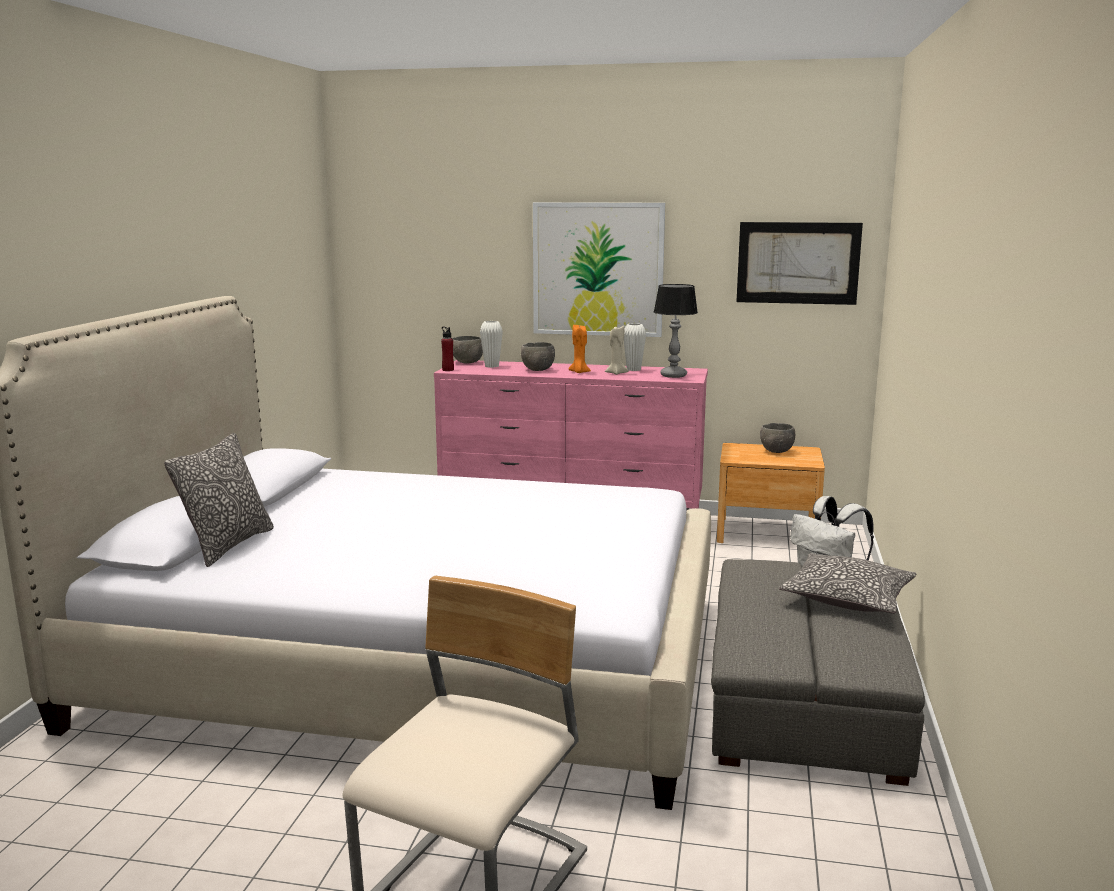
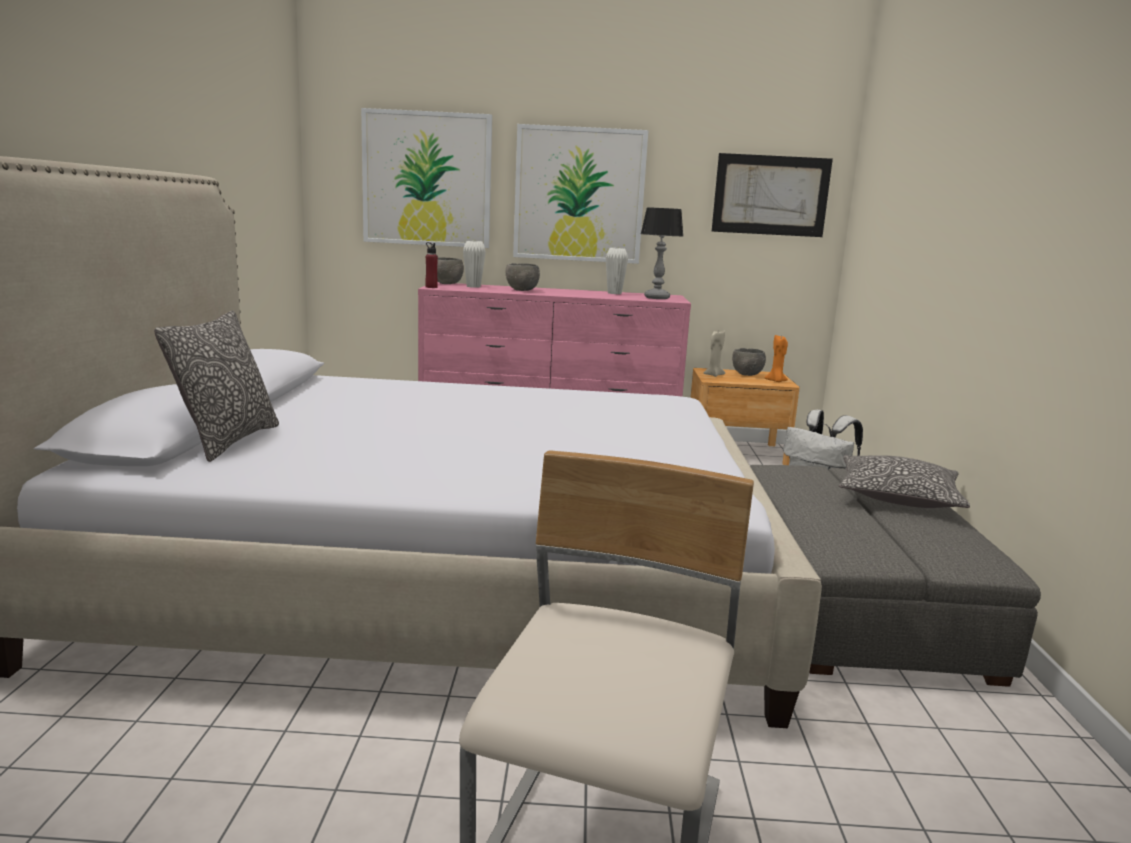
camera: 10 degrees left, 0 degrees up
(448, 259) = (427, 179): none -> picture
(579, 372) = (564, 293): orange candle -> orange candle (776, 381)
(616, 373) = (600, 295): beige candle -> beige candle (713, 375)

